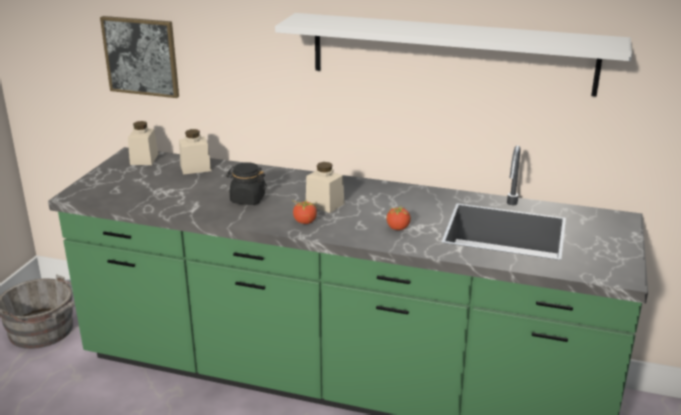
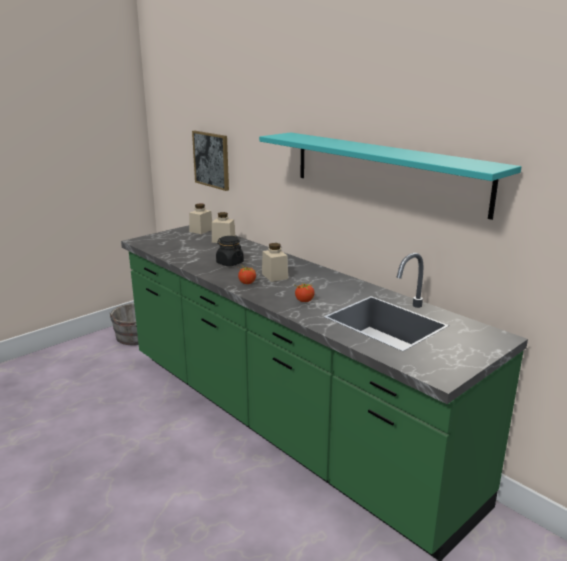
camera: 30 degrees right, 5 degrees down
(451, 53) = (385, 171): white shelf -> turquoise shelf

